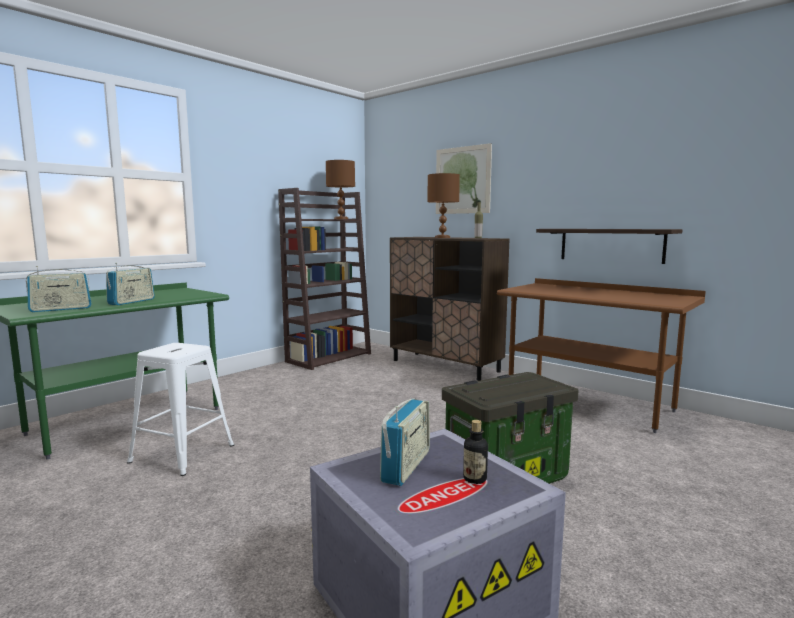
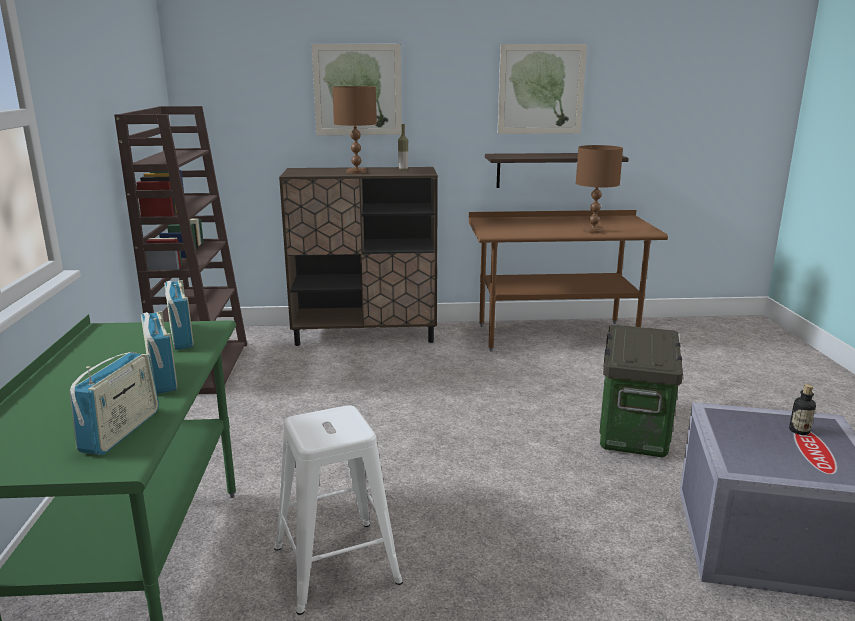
camera: 45 degrees left, 10 degrees up
(341, 219) = (188, 152): brown table lamp -> brown table lamp (593, 231)
(406, 466) = (755, 443): radio -> radio (181, 337)
(604, 170) = (541, 89): none -> picture

